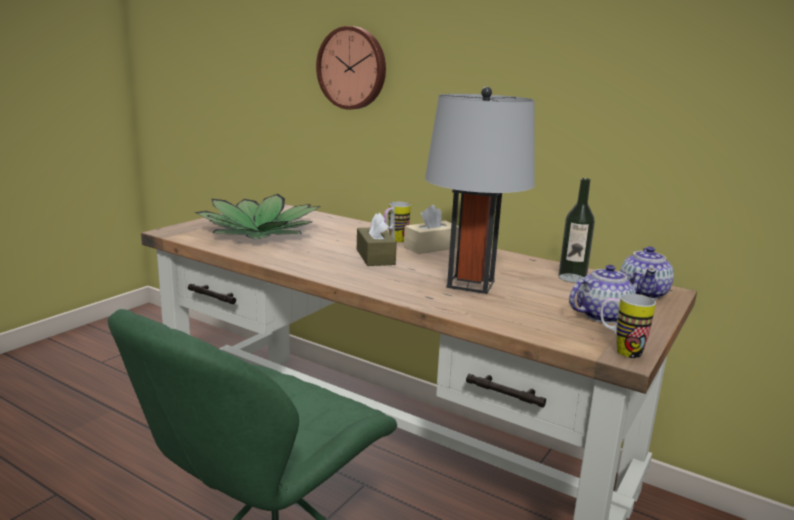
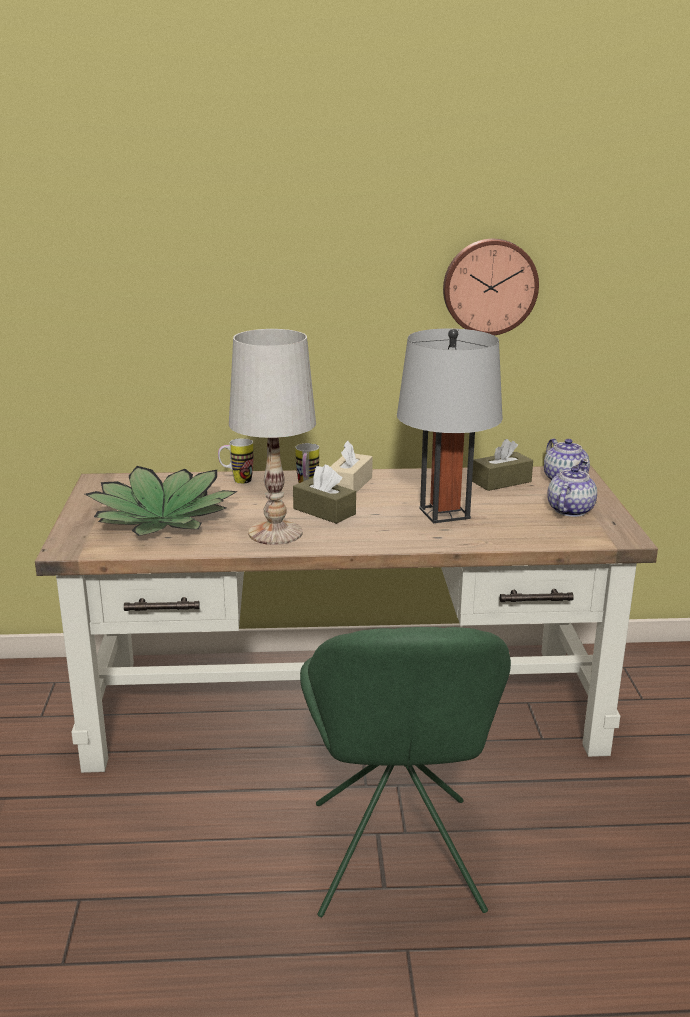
camera: 35 degrees left, 5 degrees up
(310, 259) = (275, 533): none -> white table lamp
(353, 68) = (195, 298): wall clock -> wall clock (489, 286)
(572, 278) = (501, 481): bottle -> brown tissue box
(620, 351) = (619, 536): mug -> mug (236, 481)

